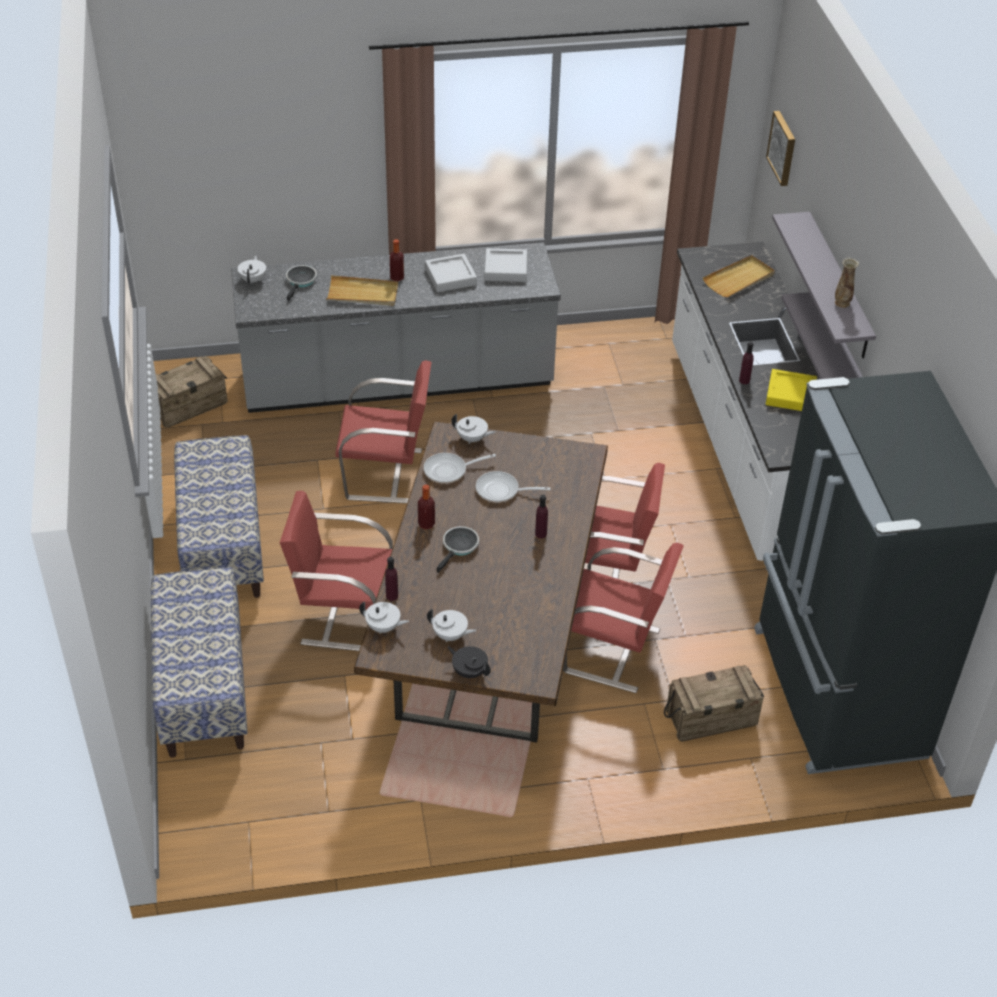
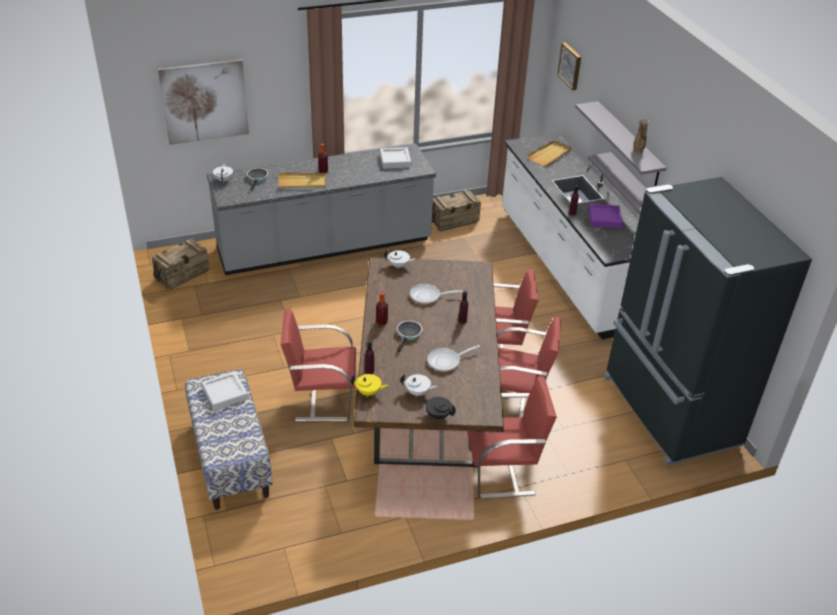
camera: 10 degrees left, 5 degrees down
(222, 545) = (224, 361): bench -> none
(233, 167) = (204, 102): none -> picture
(383, 627) = (369, 392): white teapot -> yellow teapot
(386, 475) = (330, 305): red chair -> red chair (503, 471)
(449, 471) = (388, 287): frying pan -> frying pan (446, 361)
(450, 277) = (359, 168): grey tray -> grey tray (225, 393)
(711, 719) = (592, 437): crate -> crate (454, 221)
(790, 394) = (604, 219): yellow tray -> purple tray

